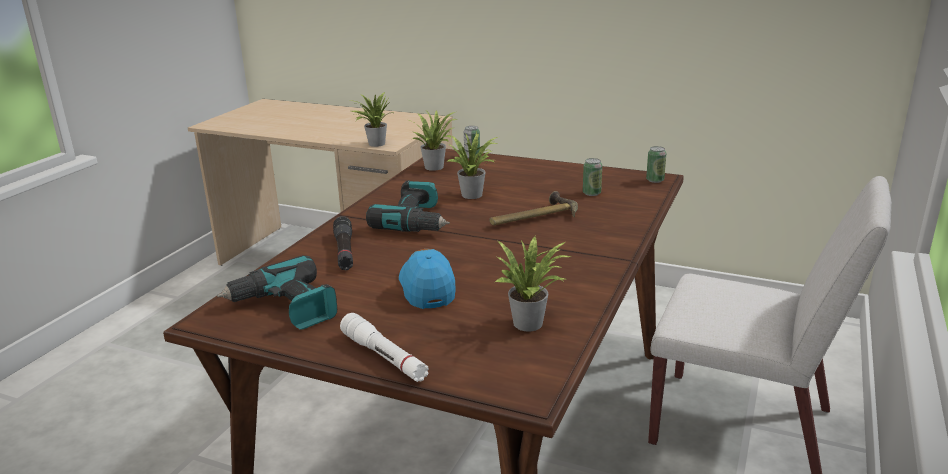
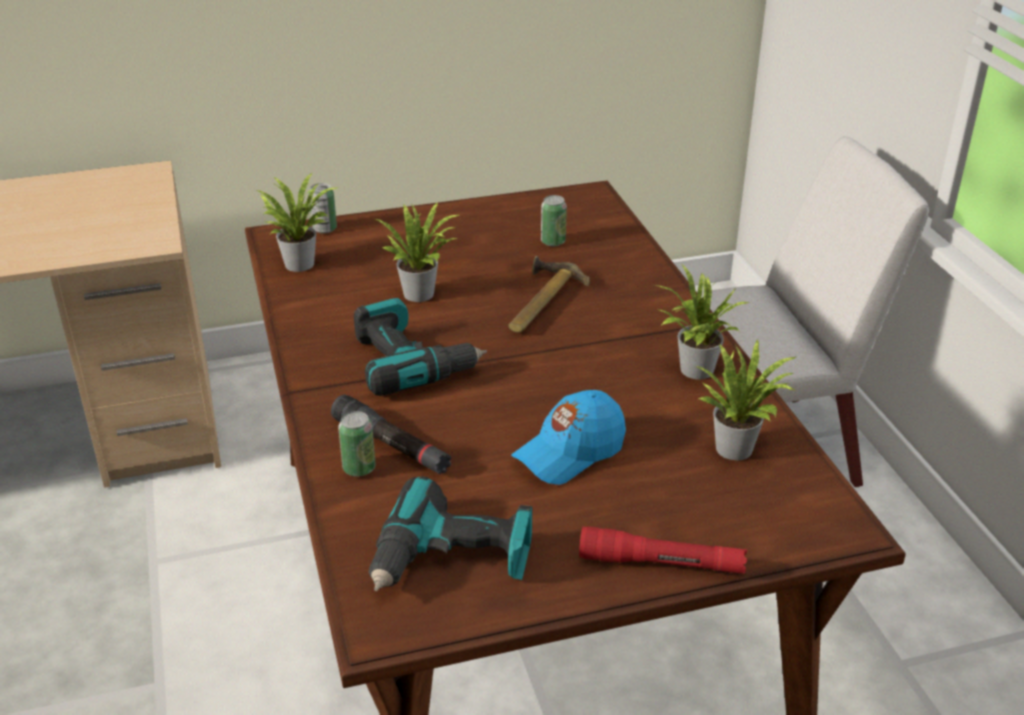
camera: 40 degrees left, 10 degrees up
(374, 144) = (126, 247): potted plant -> potted plant (693, 371)
(384, 357) = (661, 563): white flashlight -> red flashlight
(427, 288) = (569, 452): blue cap -> blue cap turned 75 degrees counterclockwise
(655, 180) = (593, 198): can -> can (359, 468)

